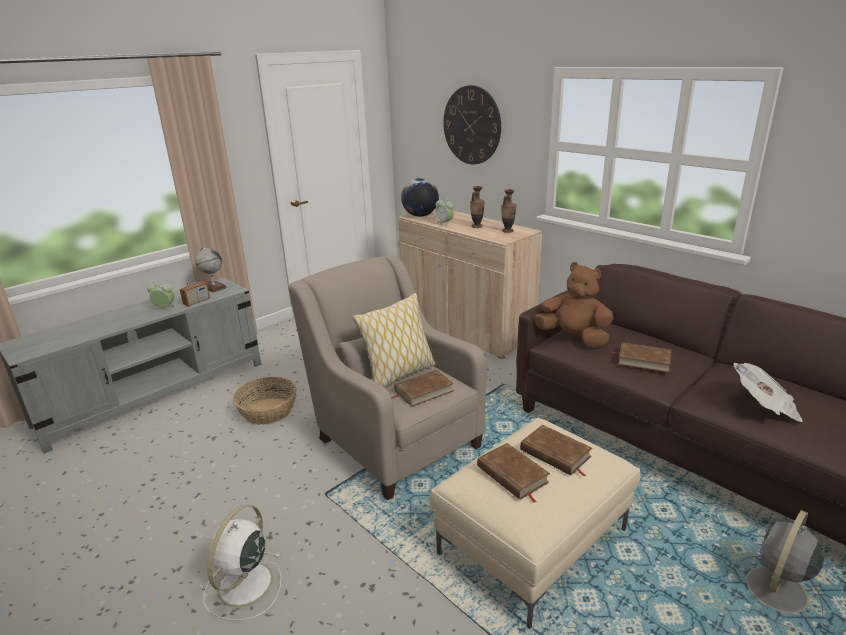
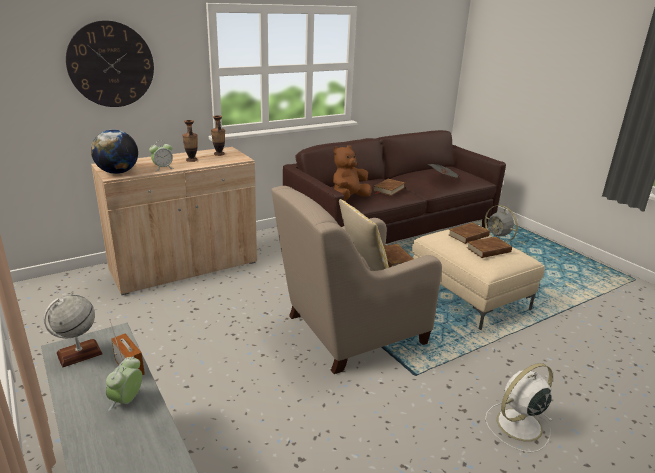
camera: 80 degrees left, 0 degrees up
(244, 586) = (517, 425): white fan -> white fan turned 120 degrees clockwise
(267, 411) = (266, 411): basket -> none

